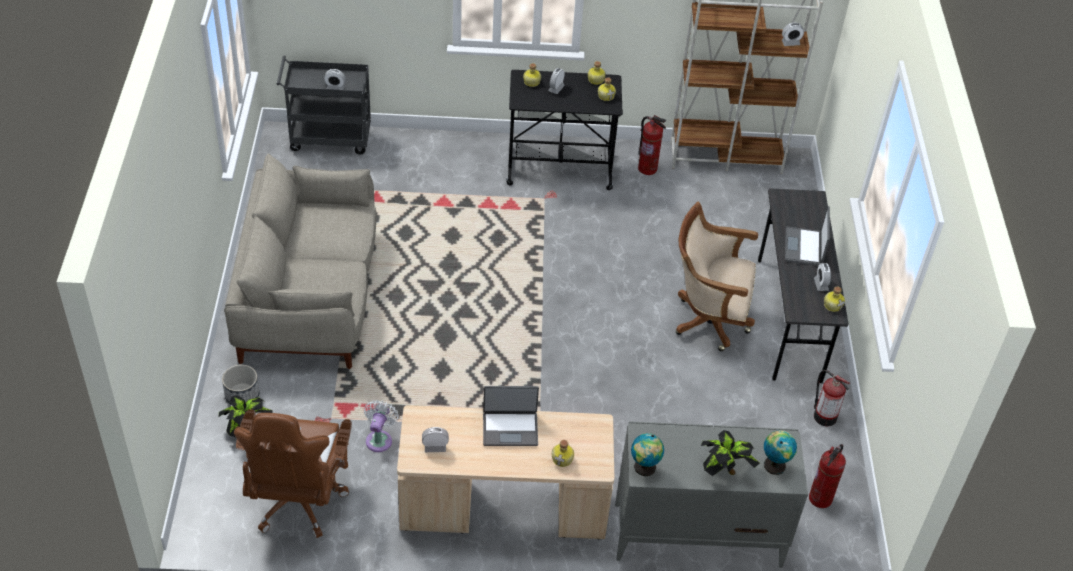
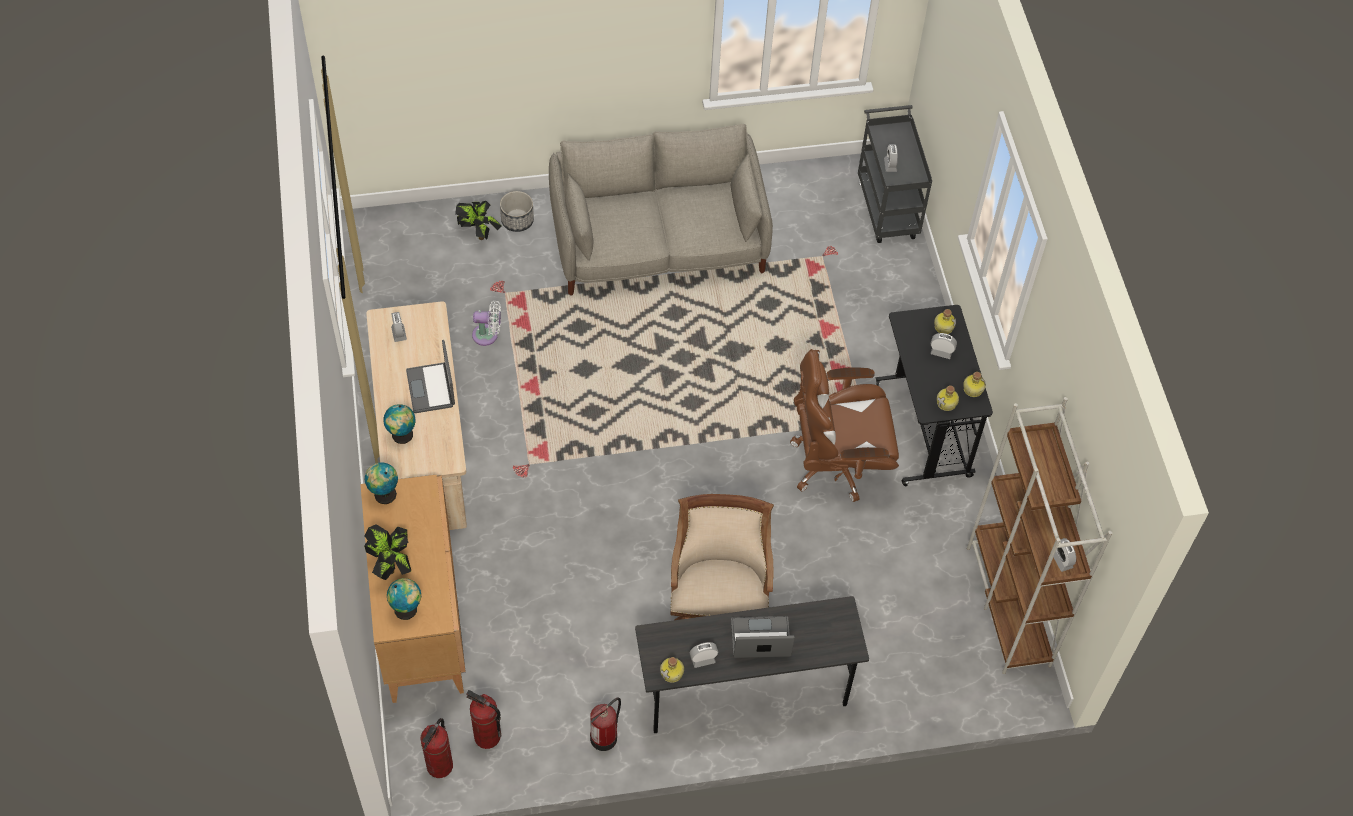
camera: 80 degrees right, 10 degrees up
(299, 496) = (411, 288): brown office chair -> brown office chair (840, 463)
(563, 459) = (402, 436): bottle -> globe
(647, 169) = (955, 520): fire extinguisher -> fire extinguisher (440, 766)
(697, 534) = (420, 620): grey cabinet -> brown cabinet

